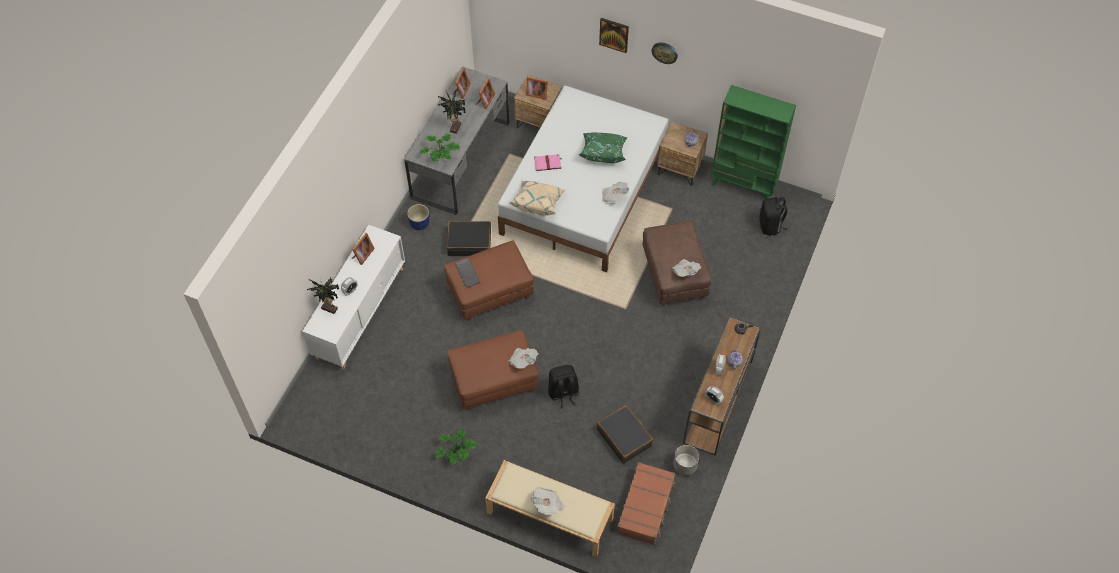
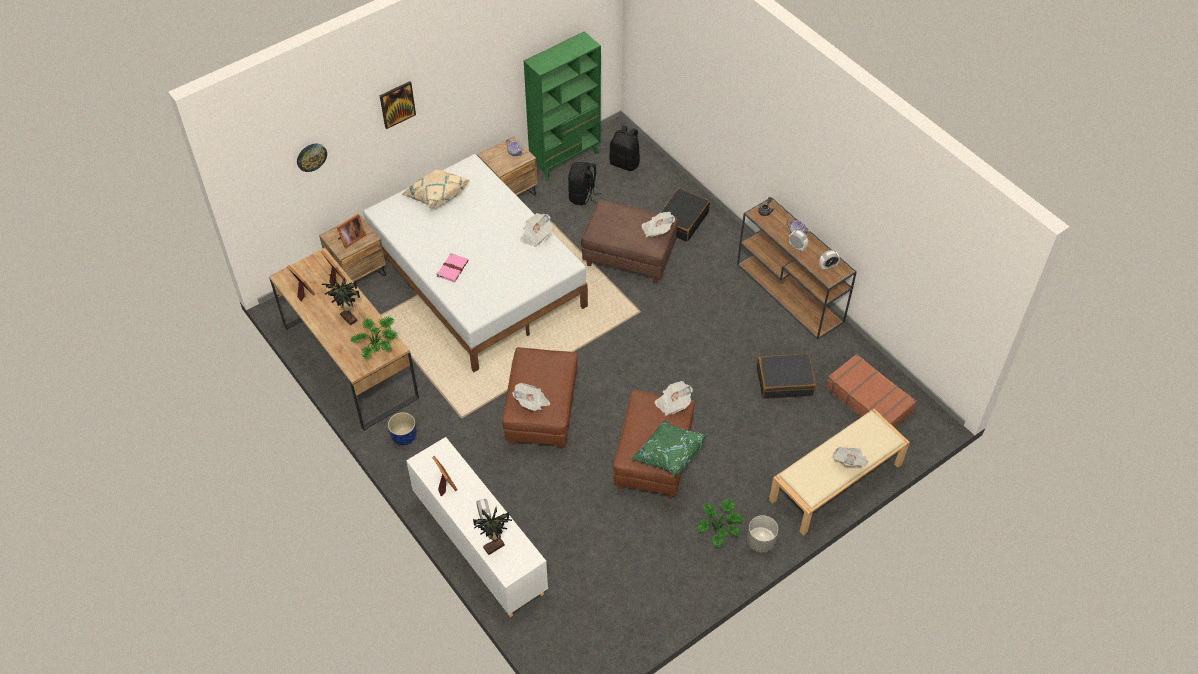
camera: 60 degrees left, 5 degrees down
(461, 160) = (350, 361): grey desk -> brown desk
(468, 273) = (531, 402): keyboard -> newspaper
(469, 242) = (464, 403): black suitcase -> black suitcase (681, 220)
(538, 203) = (496, 299): beige pillow -> beige pillow (436, 195)
(563, 393) = (703, 406): black backpack -> black backpack (582, 196)
(603, 152) = (475, 219): green pillow -> green pillow (668, 454)
(664, 52) = (451, 81): wall clock -> wall clock (311, 157)
(685, 465) = (842, 349): grey planter -> grey planter (761, 542)

